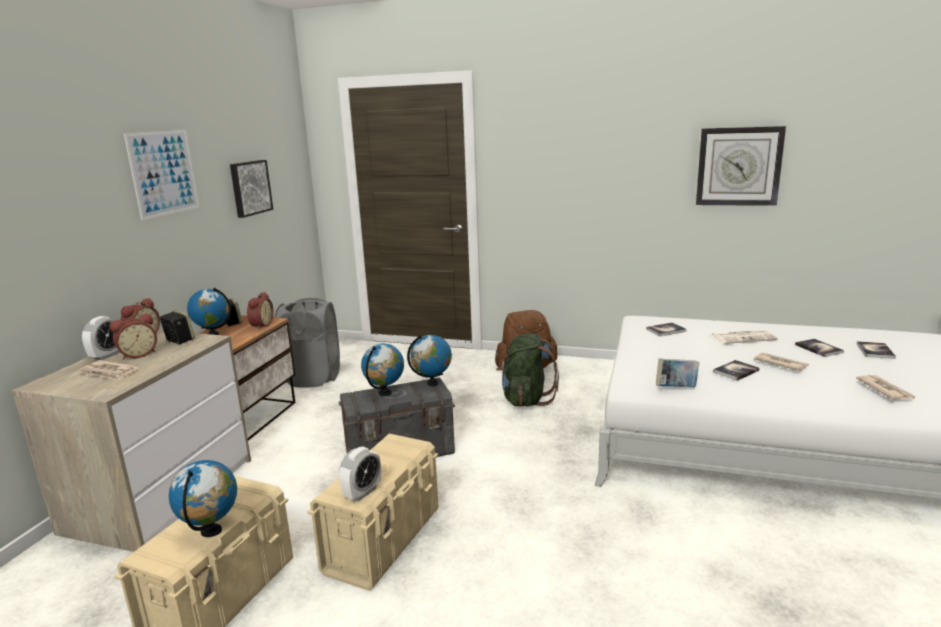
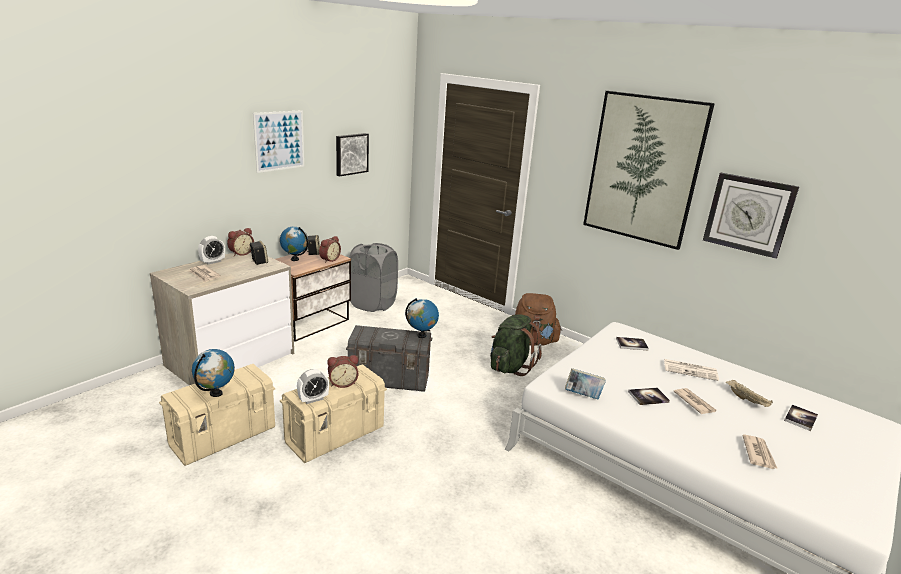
camera: 20 degrees right, 5 degrees up
(138, 354) = (229, 266): alarm clock -> alarm clock (342, 383)
(385, 393) = (384, 333): globe -> none
(615, 142) = (643, 169): none -> picture
(818, 349) = (747, 400): book -> beige tray

